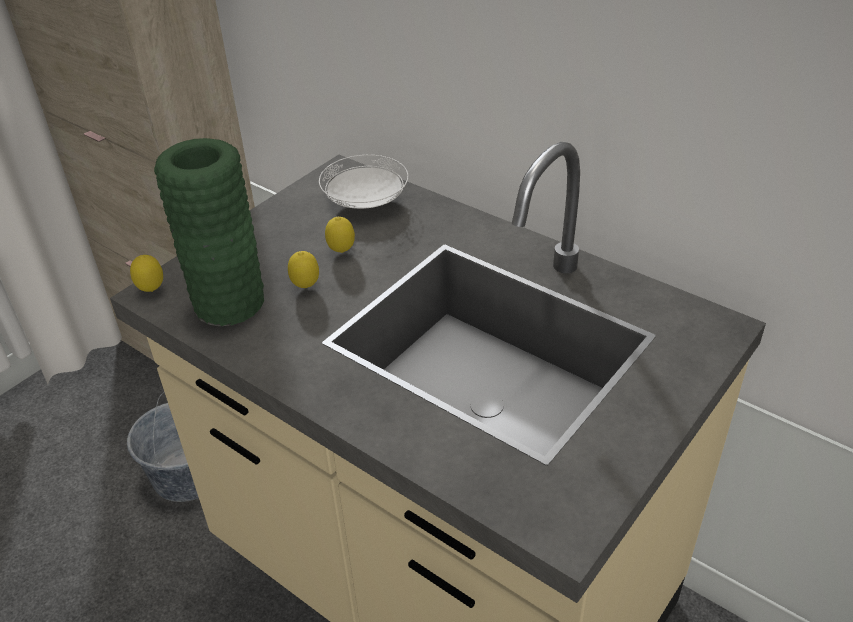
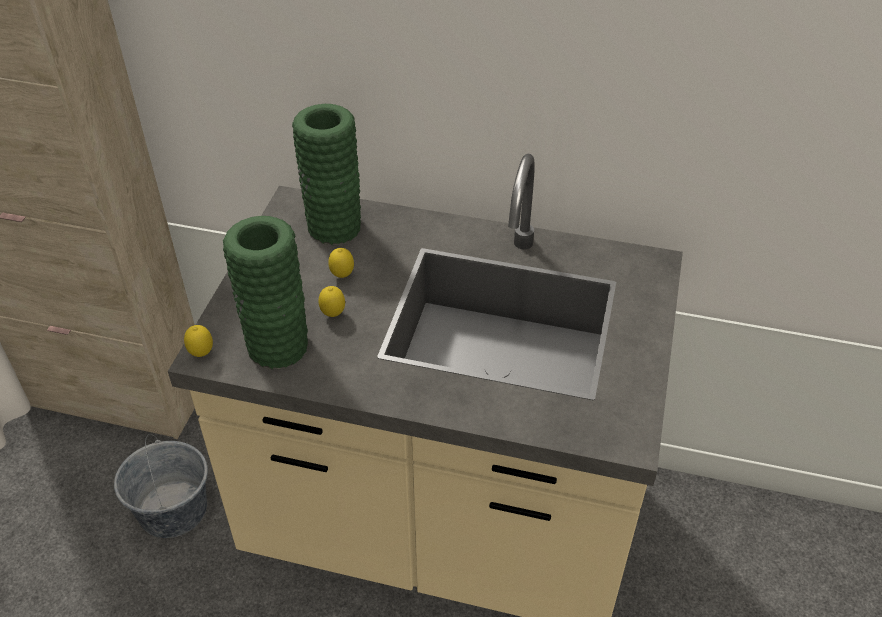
camera: 25 degrees left, 5 degrees up
(366, 203) = (334, 226): white plate -> green vase

